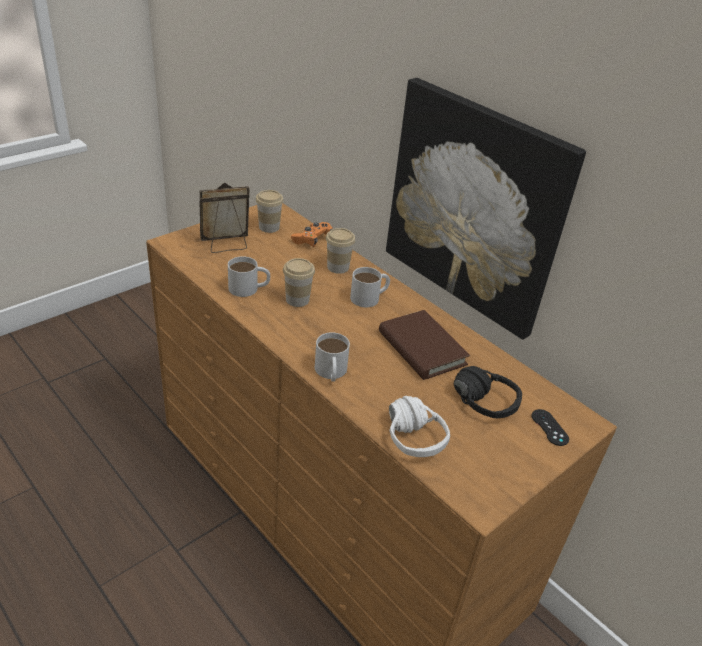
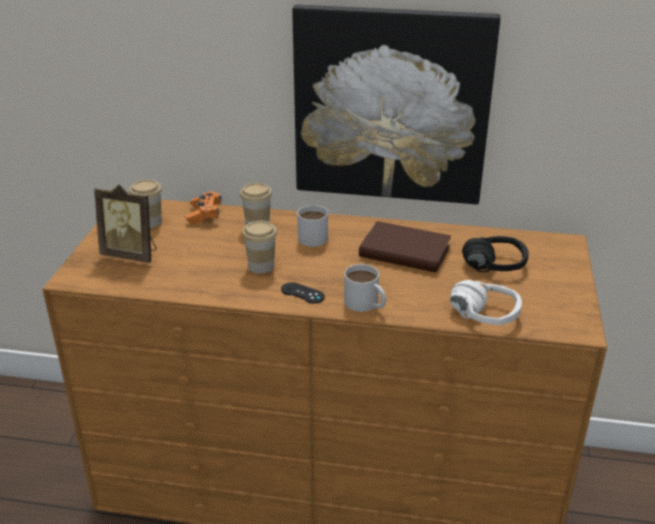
camera: 35 degrees left, 5 degrees down
(226, 245) = (131, 254): picture frame -> picture frame turned 105 degrees counterclockwise
(249, 288) = (206, 278): white mug -> none
(549, 427) = (552, 258): black game controller -> black game controller (302, 293)

